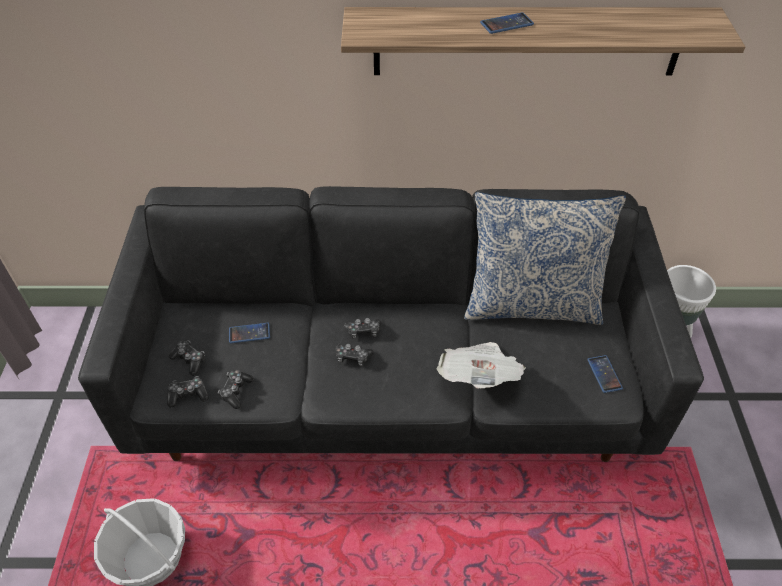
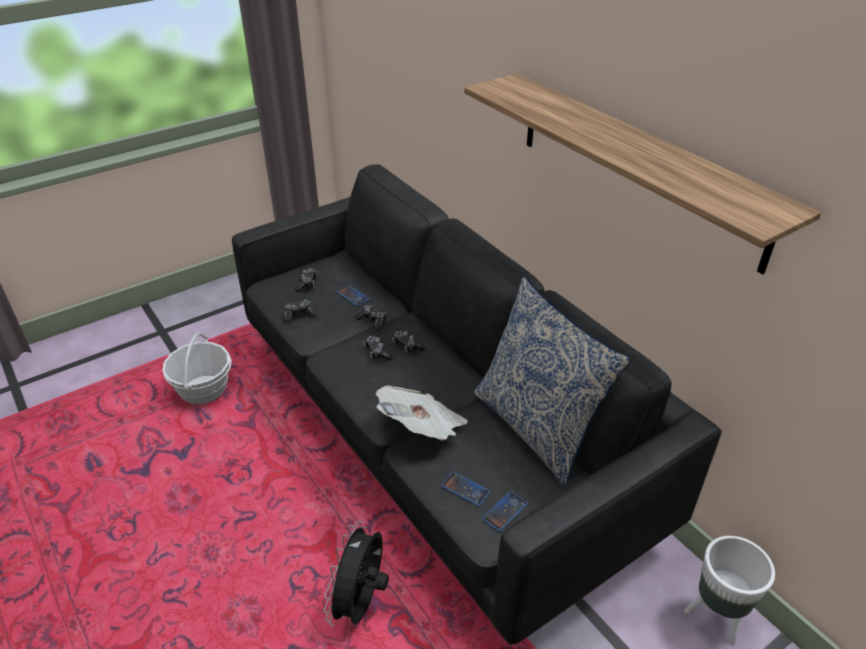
camera: 55 degrees right, 10 degrees down
(188, 395) = (279, 297): game controller -> game controller (372, 321)
(506, 24) = (594, 128): phone -> phone (465, 489)
(528, 544) = (361, 603): none -> black fan

